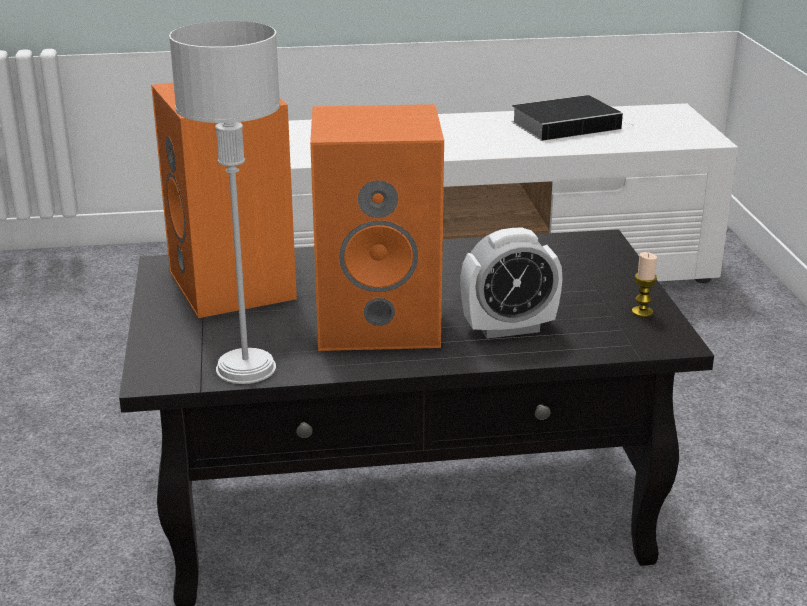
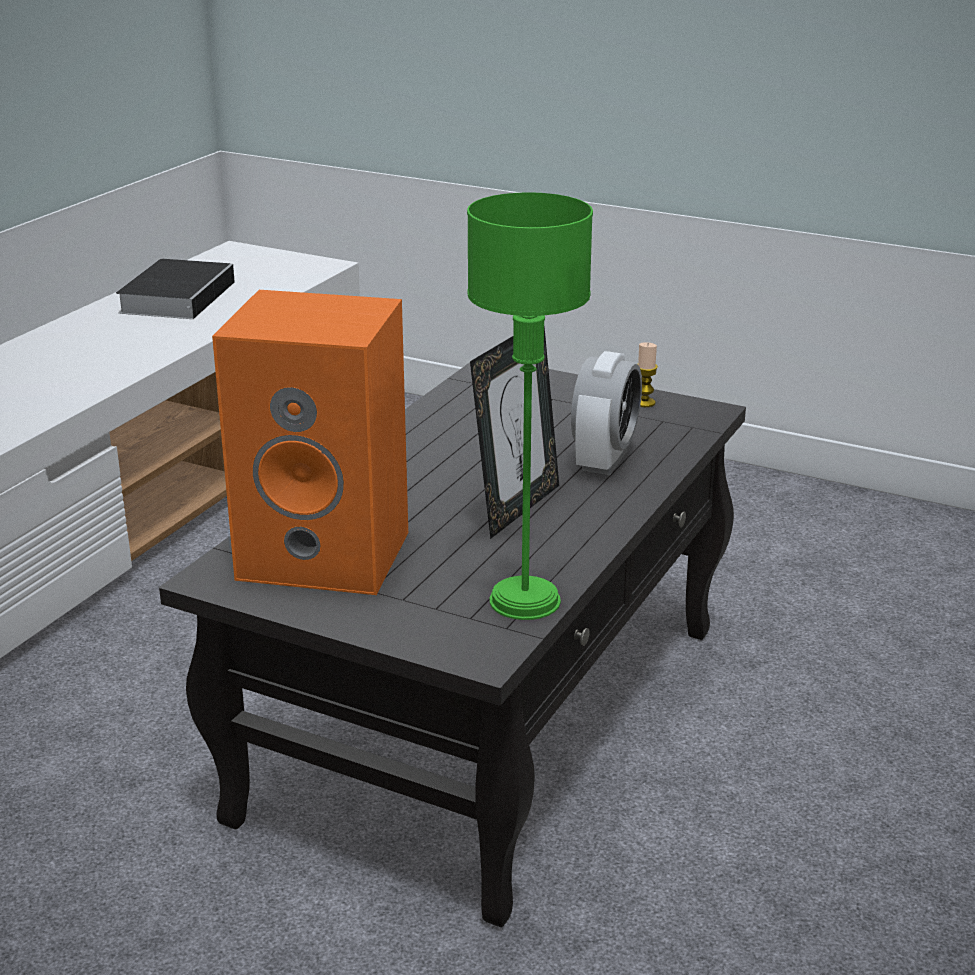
camera: 55 degrees left, 0 degrees up
(245, 369) = (526, 601): grey table lamp -> green table lamp
(381, 322) = (516, 508): orange speaker -> picture frame

